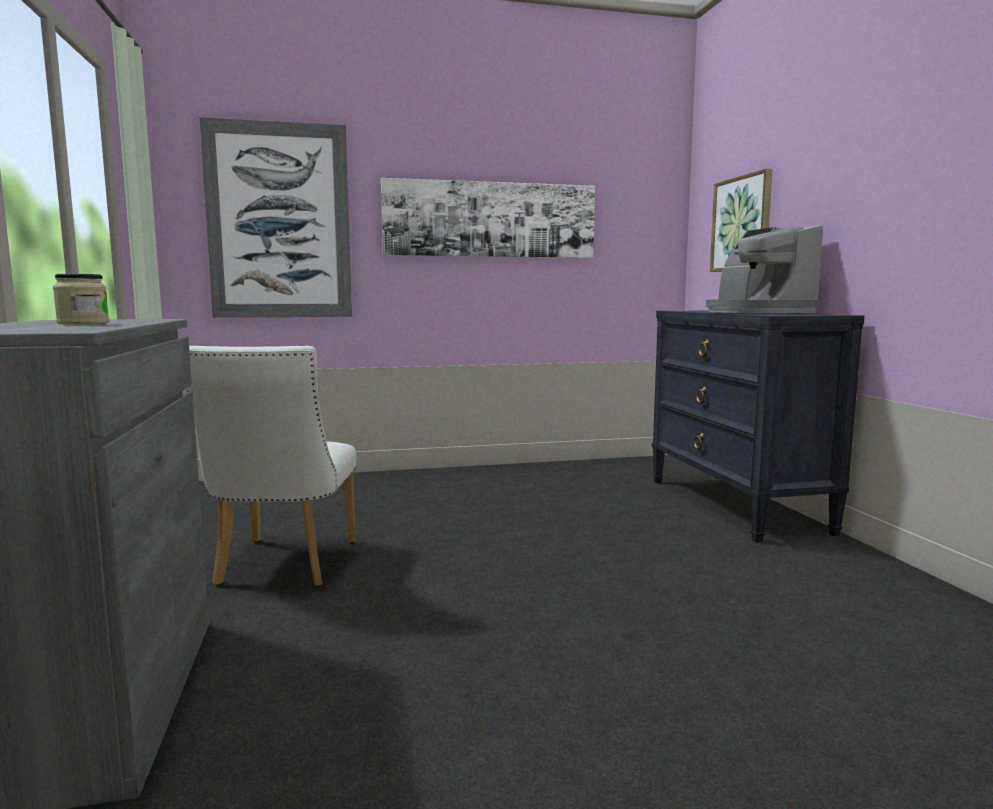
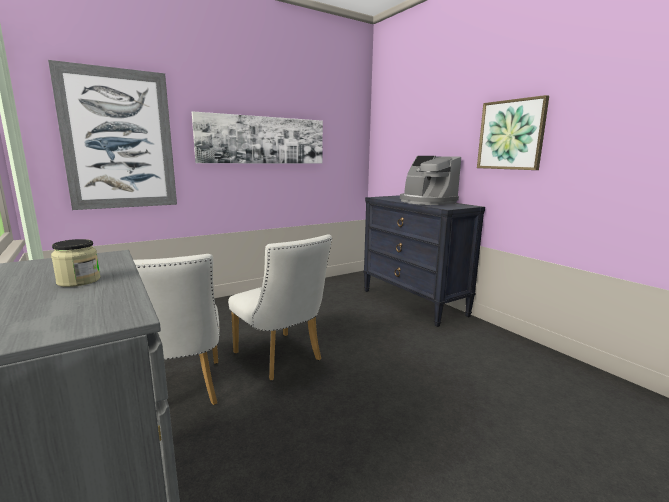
camera: 20 degrees left, 5 degrees up
(449, 549) = (281, 359): none -> white chair
(742, 224) = (407, 148): picture -> picture (511, 135)

